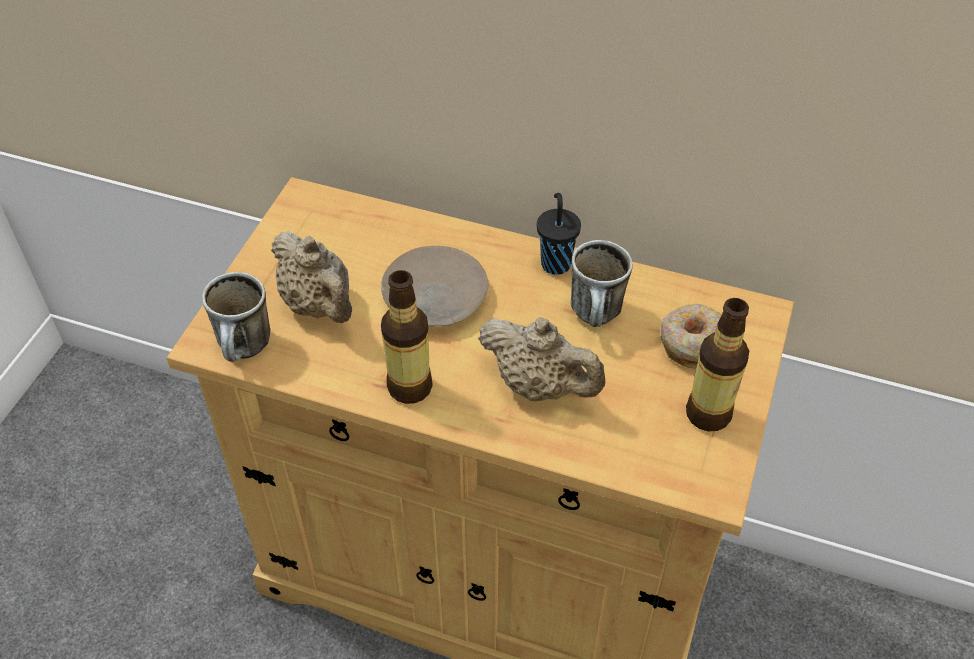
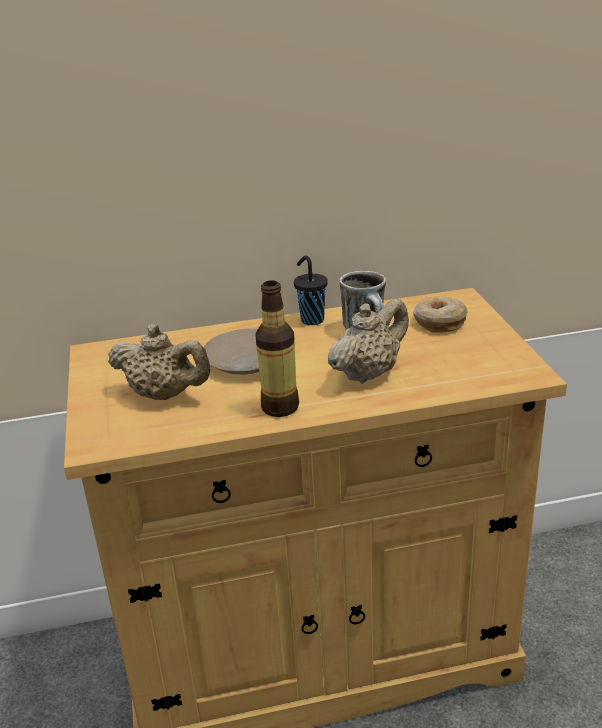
camera: 30 degrees left, 20 degrees down
(246, 351) = (131, 437): mug -> none
(540, 386) = (368, 373): beige teapot -> beige teapot turned 45 degrees counterclockwise
(708, 414) = (486, 346): bottle -> none

